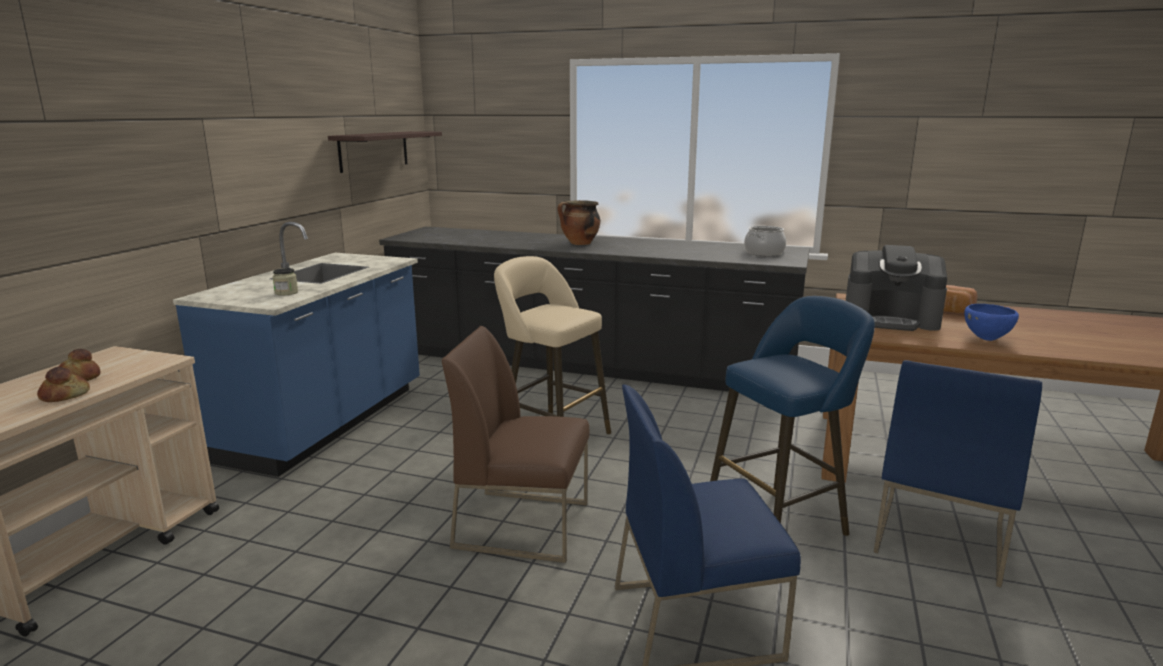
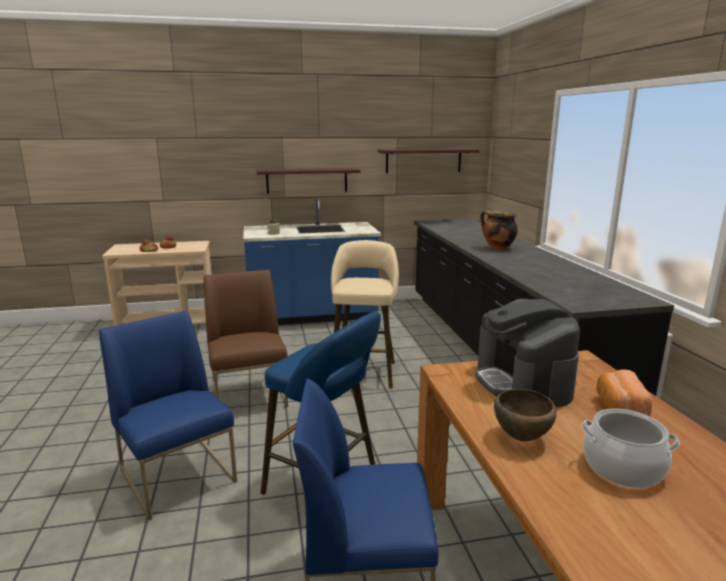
camera: 60 degrees right, 0 degrees up
(249, 195) = (307, 180): none -> shelf
(764, 253) = (599, 293): cooking pot -> cooking pot (623, 467)
(986, 339) = (522, 438): blue bowl -> brown bowl

